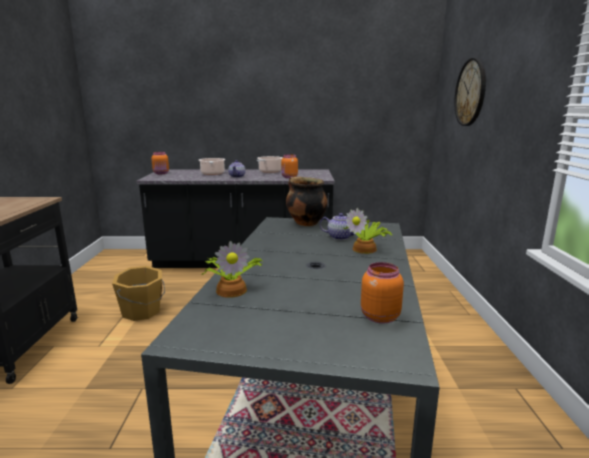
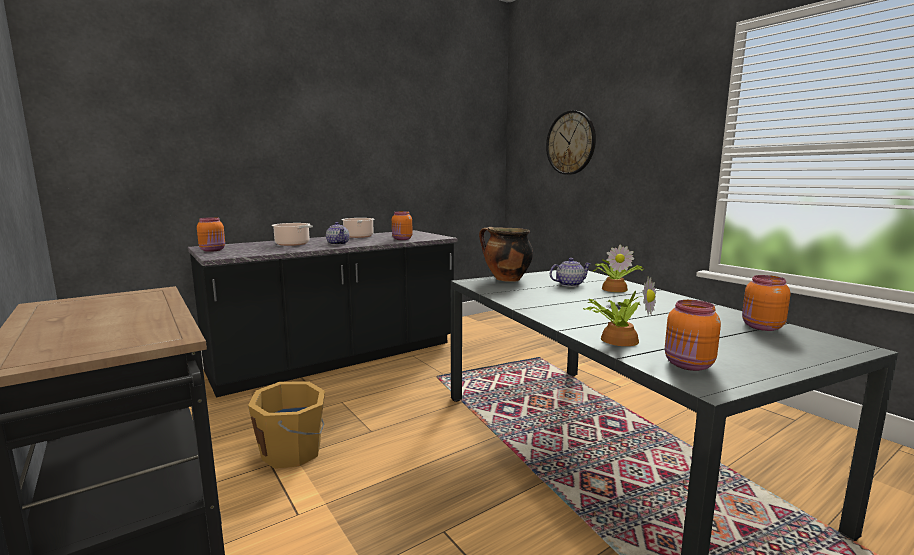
camera: 35 degrees left, 5 degrees down
(213, 323) = (689, 365): none -> orange jar

